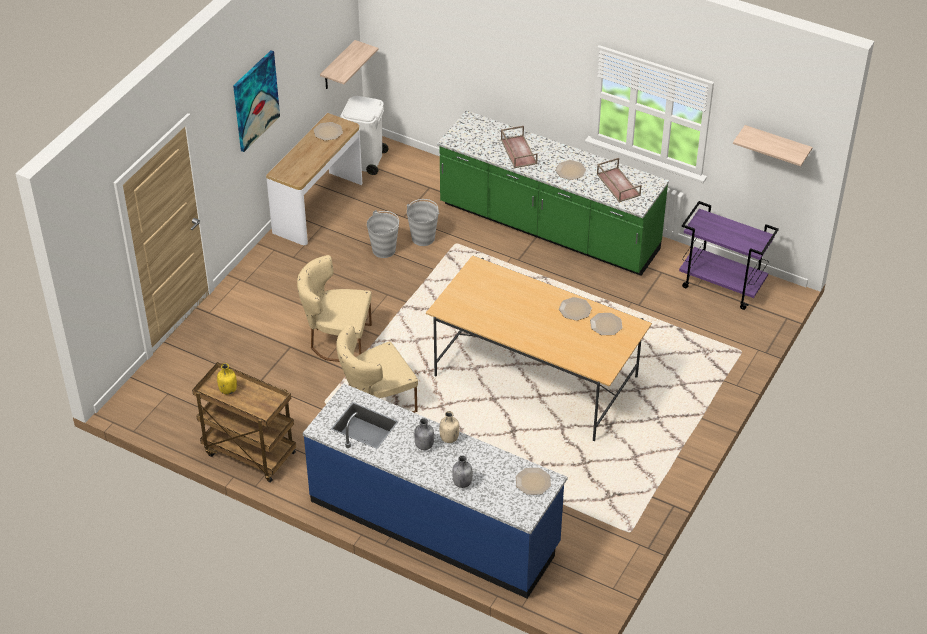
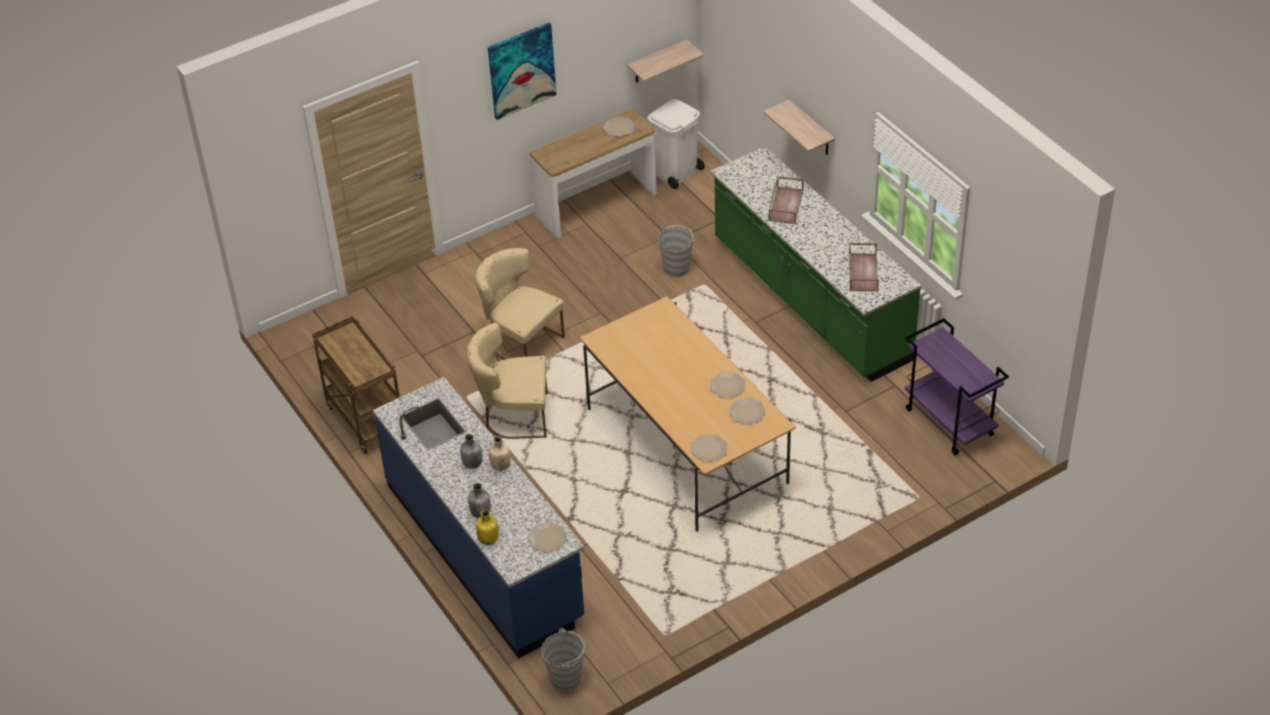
camera: 30 degrees right, 0 degrees up
(228, 390) = (346, 346): yellow bottle -> yellow bottle (488, 539)
(384, 250) = (629, 267): grey bucket -> grey bucket (566, 678)
(570, 170) = (824, 241): plate -> plate (709, 448)
(776, 146) = (1019, 280): shelf -> shelf (811, 129)

